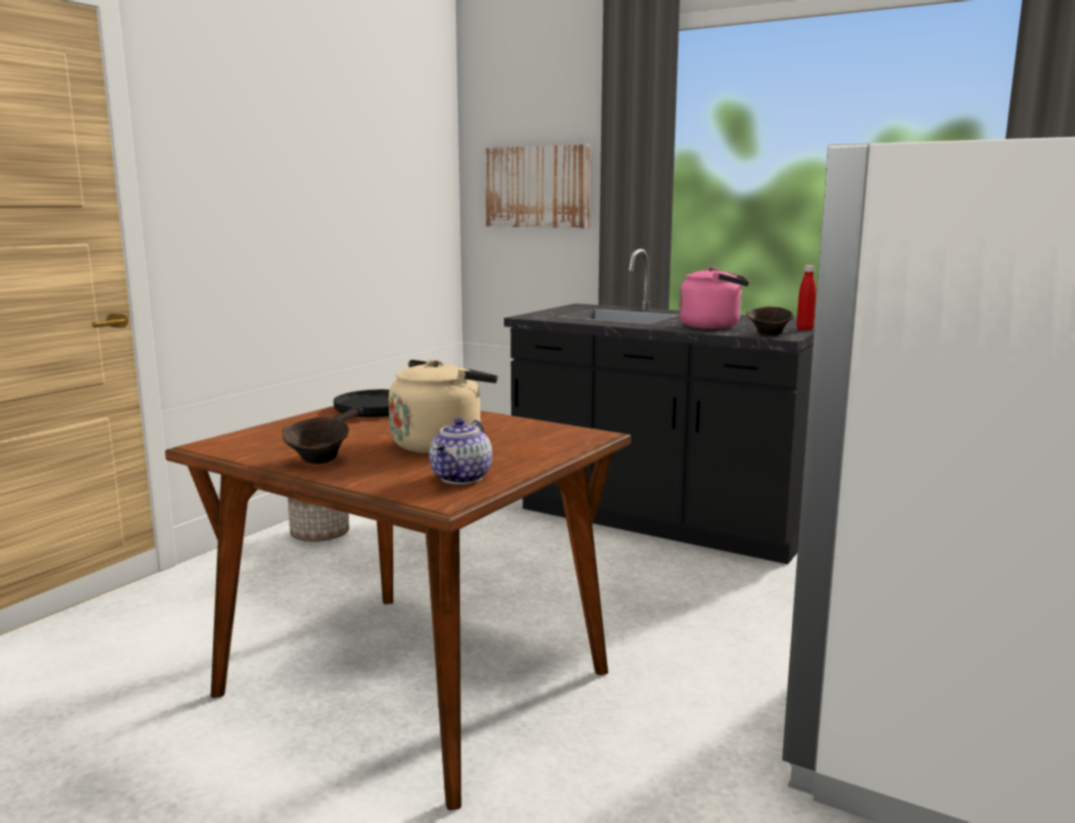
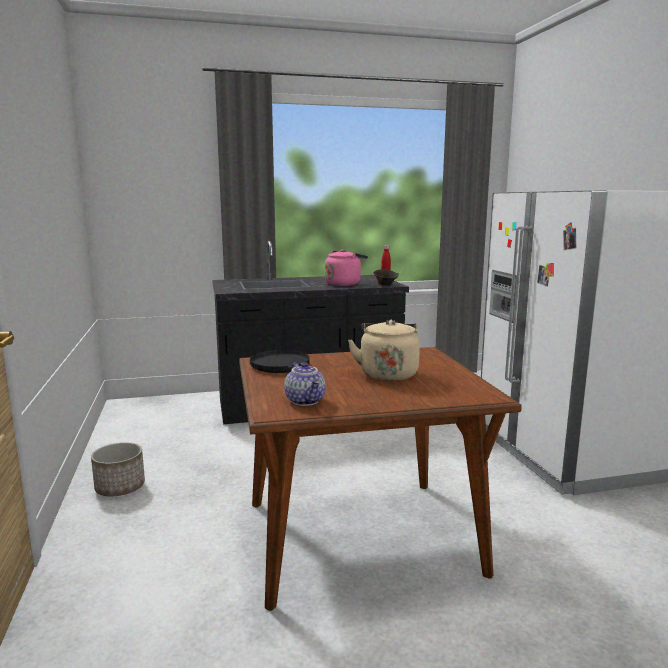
camera: 45 degrees left, 0 degrees up
(318, 461) = (369, 400): brown bowl -> none
(462, 478) = (460, 385): teapot -> teapot (306, 401)
(537, 187) = (160, 200): picture -> none

